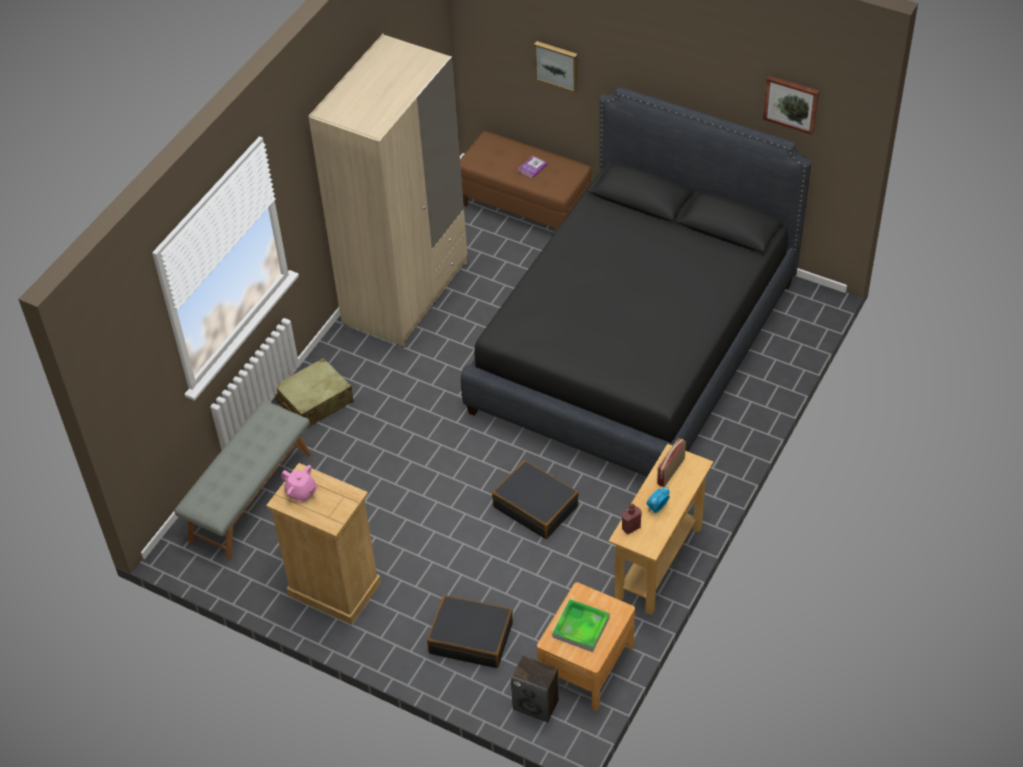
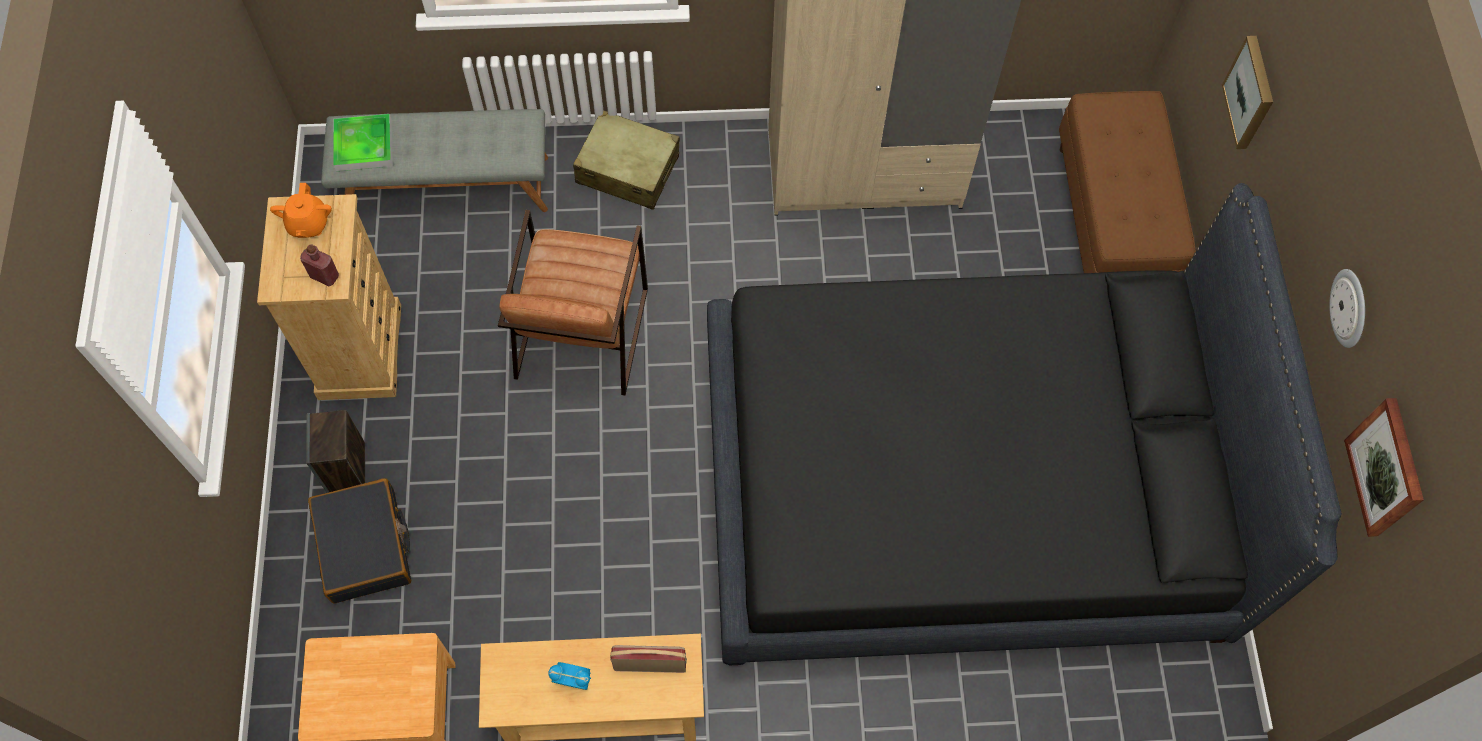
camera: 55 degrees right, 15 degrees up
(301, 492) = (308, 224): pink teapot -> orange teapot
(409, 472) = (581, 333): none -> brown armchair
(532, 167) = (1137, 185): book -> none
(536, 506) = (611, 511): black suitcase -> none
(536, 704) = (301, 681): speaker -> speaker (346, 468)
(581, 627) = (363, 681): tray -> tray (364, 145)
(631, 527) = (519, 662): red bottle -> red bottle (324, 276)
(710, 75) = (1350, 308): none -> wall clock

